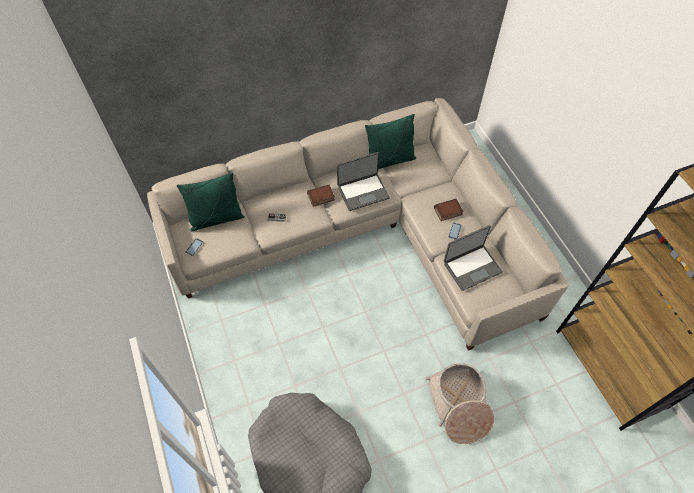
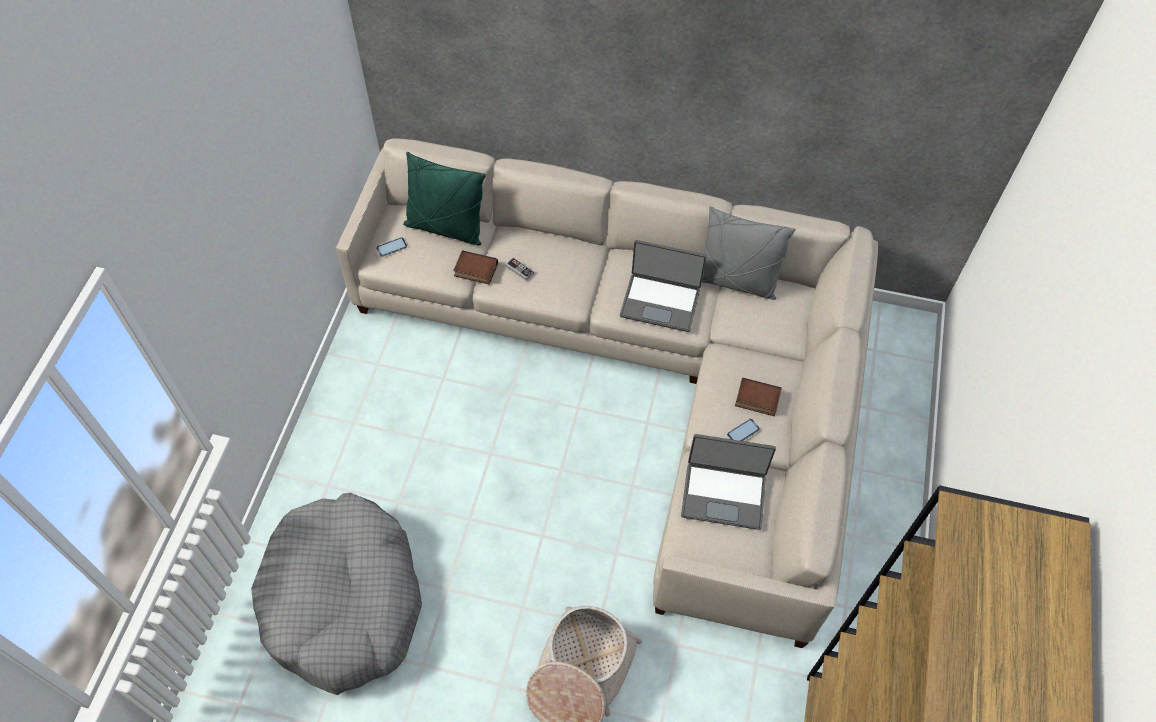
camera: 35 degrees right, 0 degrees up
(321, 198) = (598, 277): book -> book (475, 271)
(390, 161) = (735, 281): green pillow -> grey pillow

